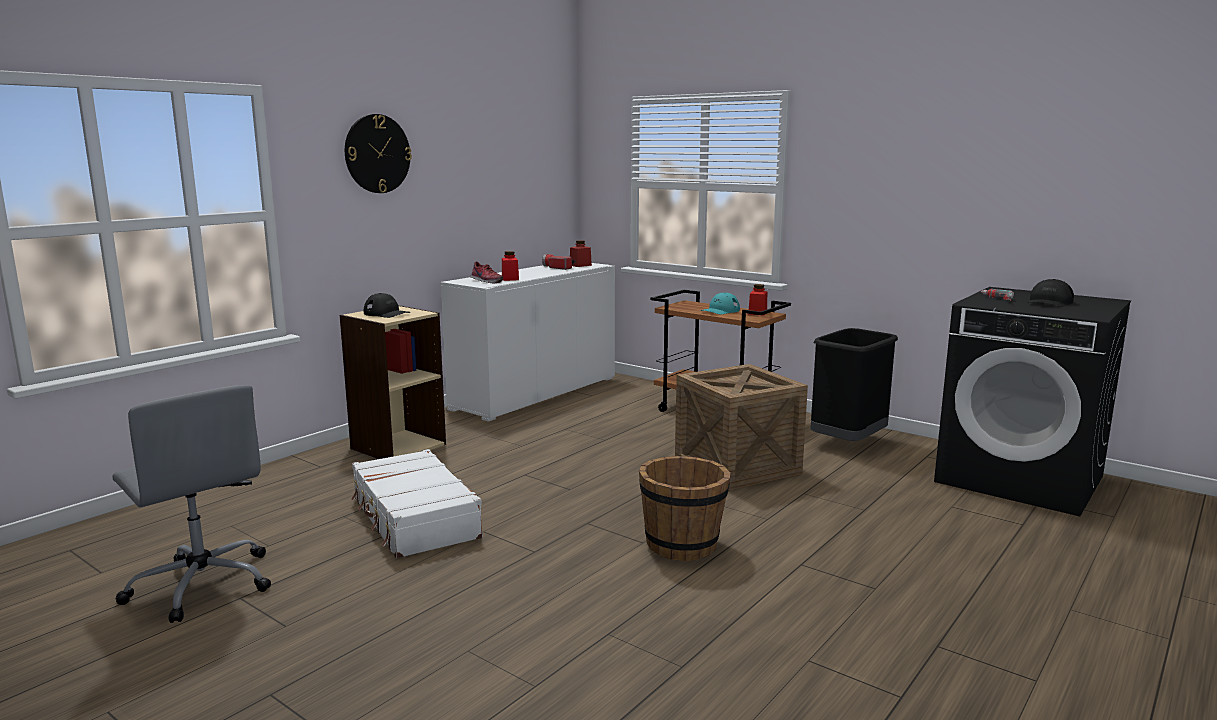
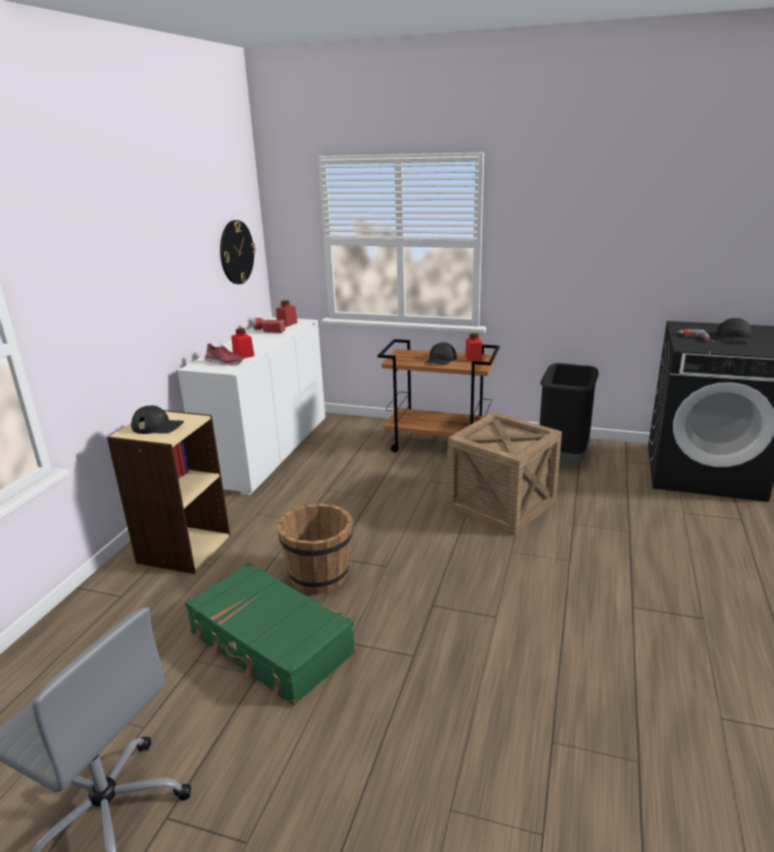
camera: 20 degrees left, 10 degrees up
(377, 154) = (103, 251): wall clock -> wall clock (236, 252)
(414, 518) = (270, 644): white suitcase -> green suitcase
(682, 545) = (529, 610): brown bucket -> brown bucket (319, 576)
(720, 311) = (441, 359): turquoise cap -> black cap

